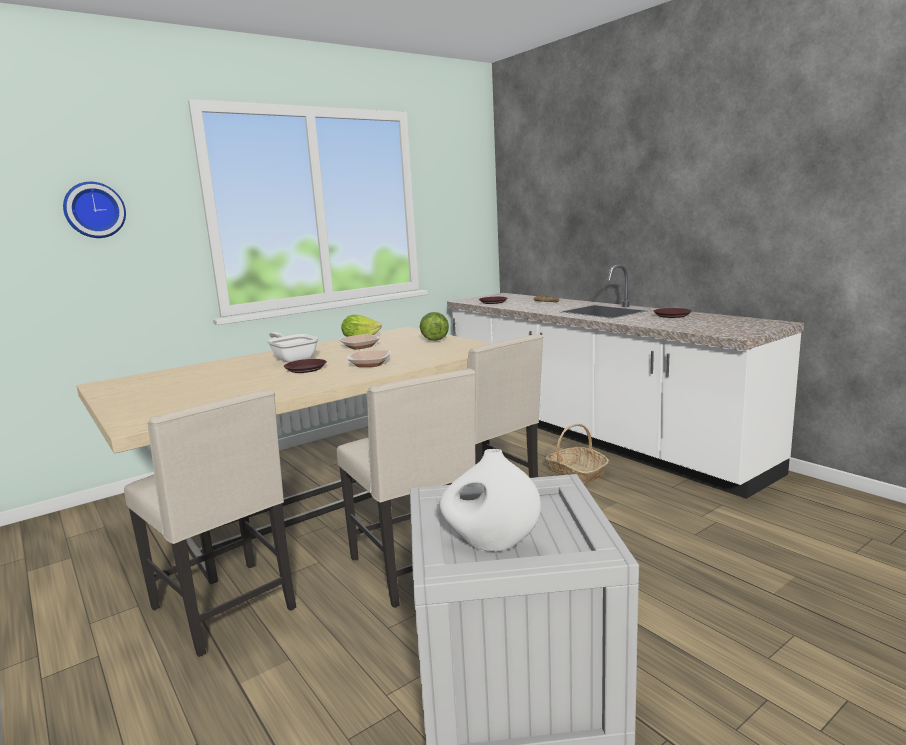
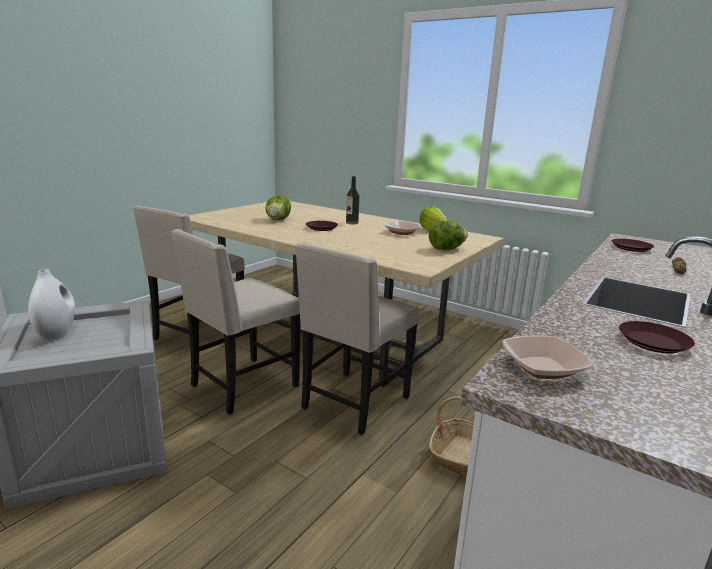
camera: 70 degrees right, 5 degrees up
(94, 210) = (339, 97): wall clock -> none
(232, 385) = (278, 220): none -> lettuce
(293, 359) = (352, 223): frying pan -> bottle
(370, 364) = (340, 240): bowl -> bowl (542, 368)

